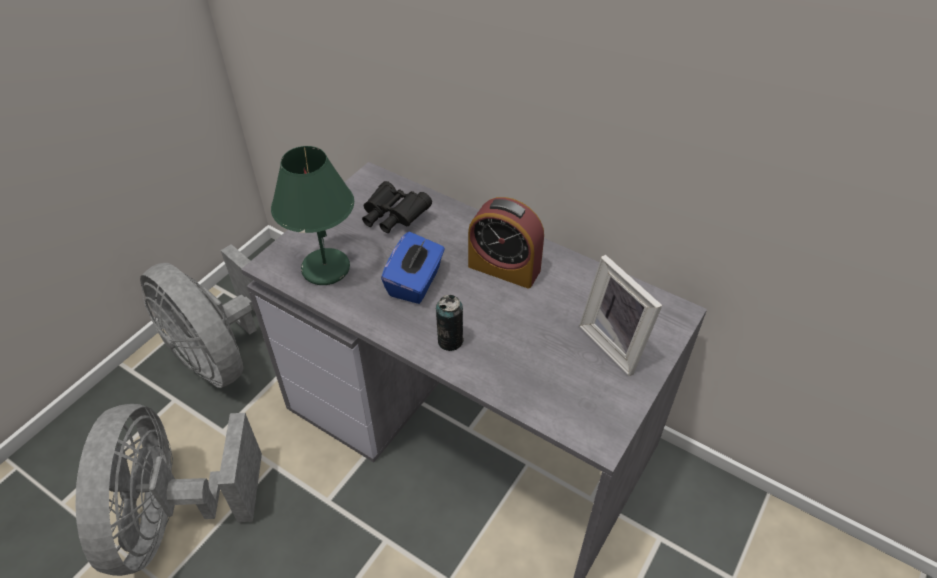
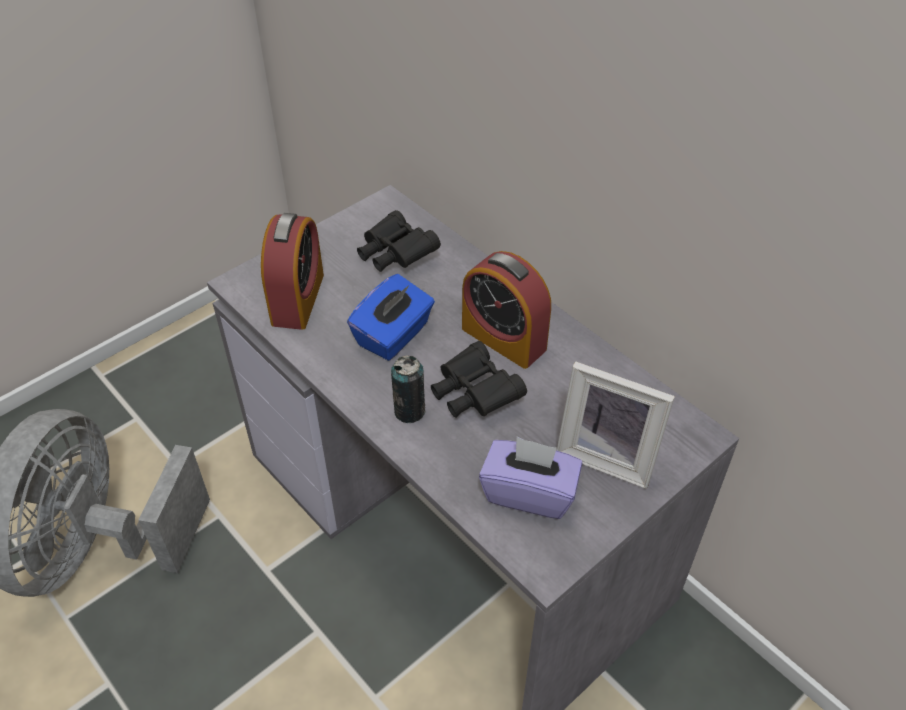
camera: 15 degrees right, 0 degrees up
(221, 354) = (201, 378): grey fan -> none
(325, 268) = (298, 299): green table lamp -> alarm clock
(496, 316) = (474, 394): none -> black binoculars
(567, 385) = (529, 492): none -> purple tissue box
(616, 343) = (607, 456): picture frame -> picture frame turned 45 degrees counterclockwise

